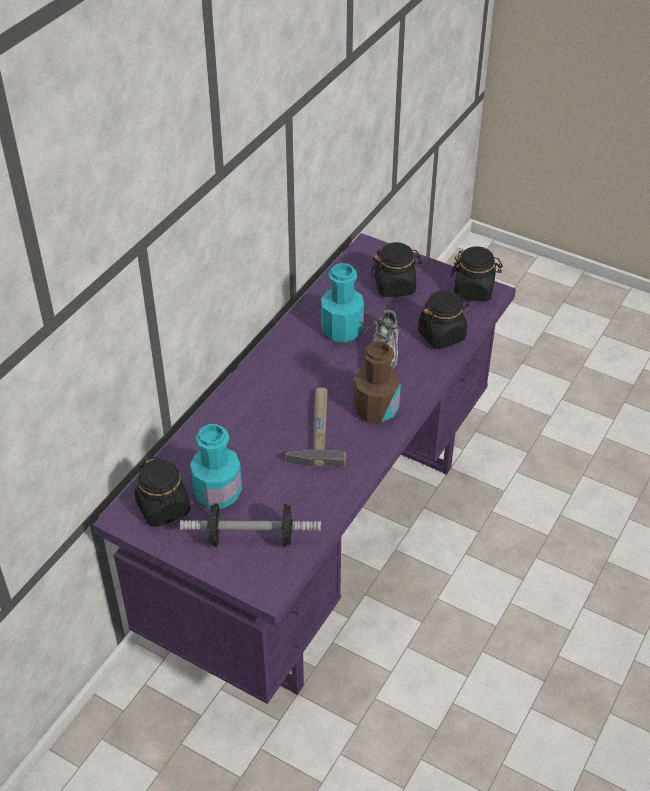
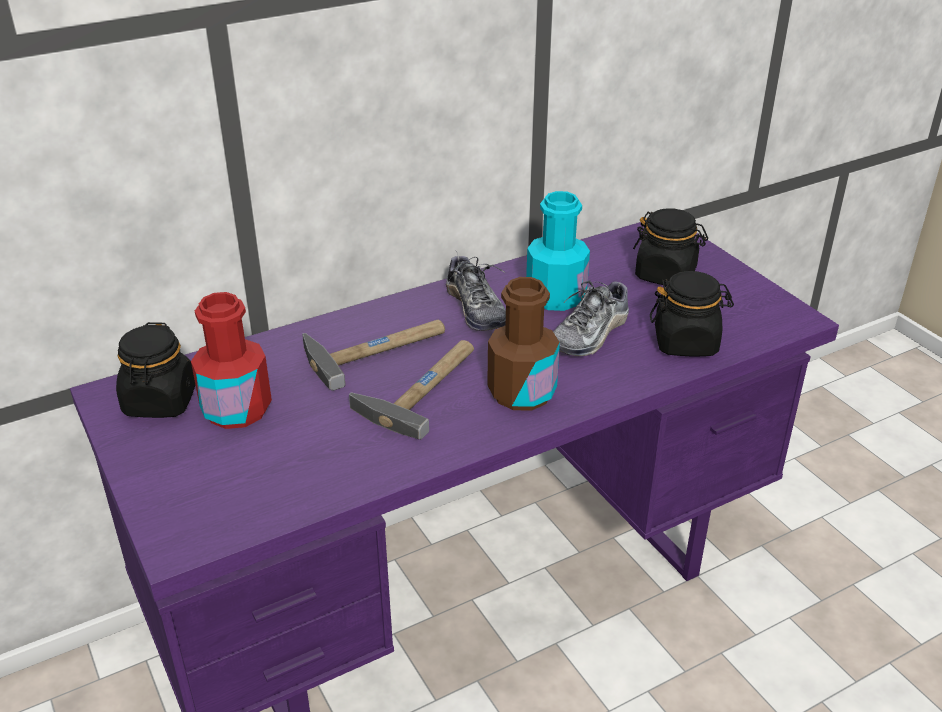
camera: 30 degrees right, 10 degrees down
(218, 493) = (236, 410): turquoise bottle -> red bottle
(251, 538) = (221, 475): dumbbell -> none
(265, 414) = (377, 350): none -> hammer
(300, 359) = (475, 309): none -> shoe
(474, 290) = (773, 309): black jar -> none

